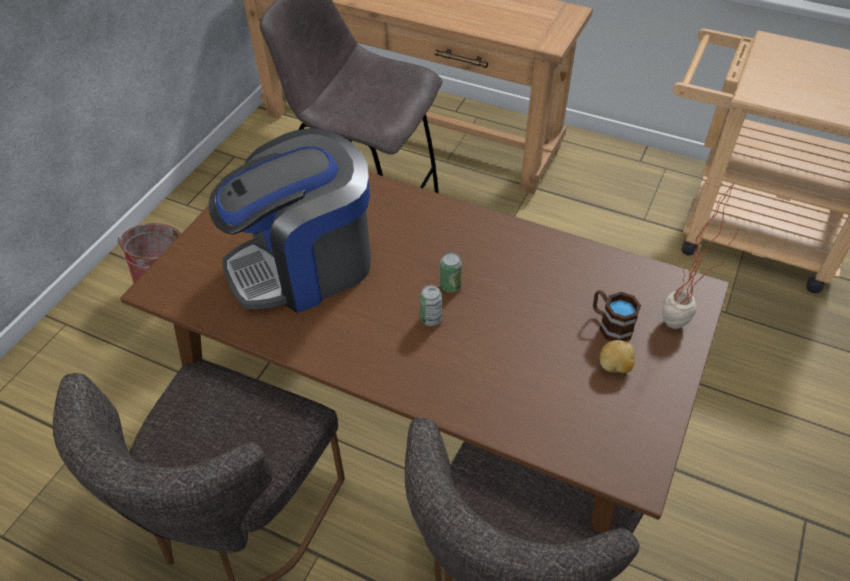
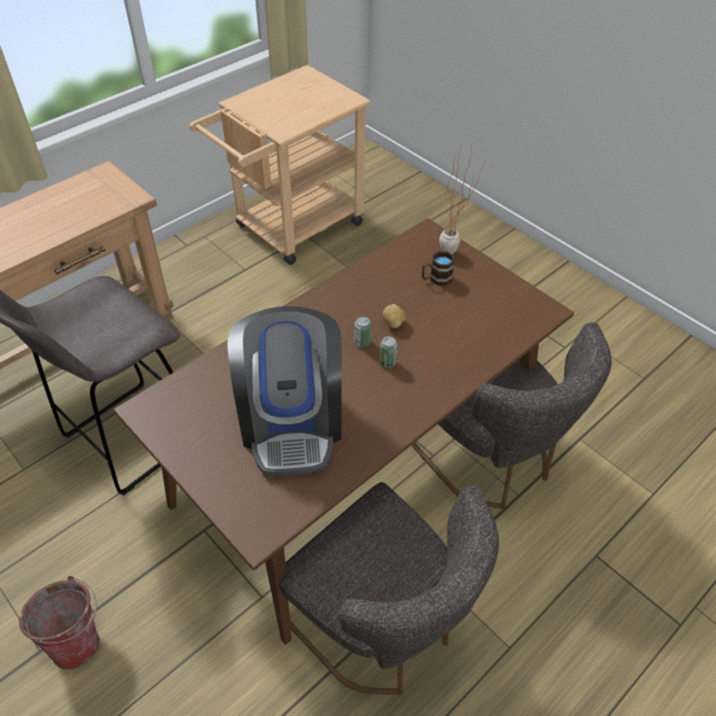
camera: 70 degrees left, 0 degrees up
(615, 366) = (468, 289): potato -> potato (394, 323)

